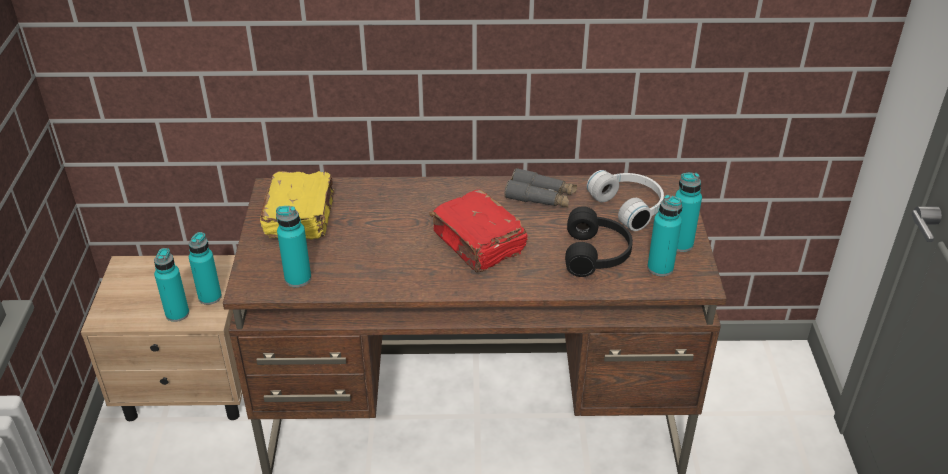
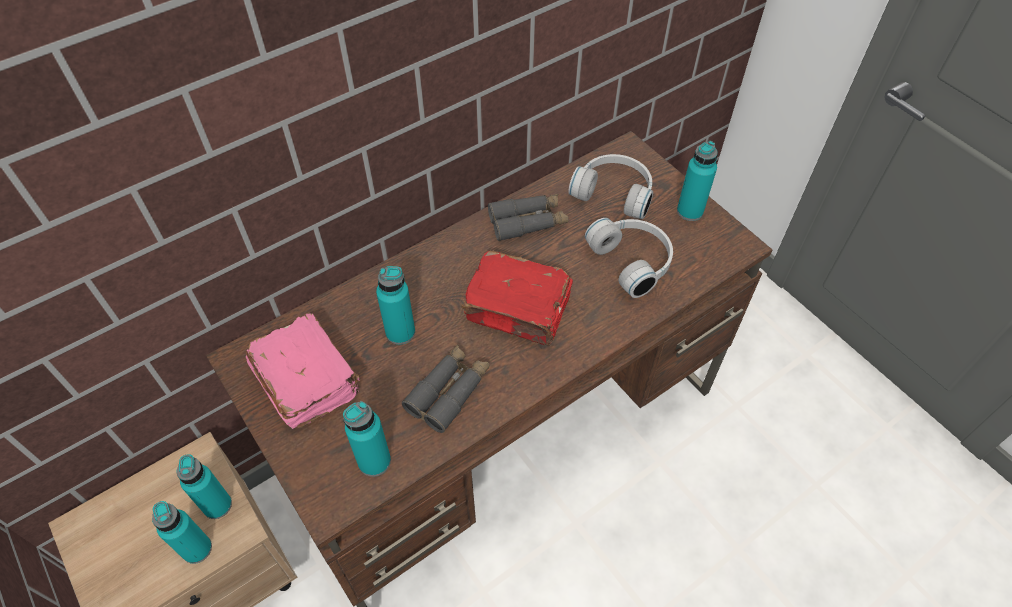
camera: 35 degrees left, 15 degrees up
(301, 217) = (307, 379): yellow book -> pink book
(382, 266) = (449, 392): none -> grey binoculars
(597, 254) = (633, 261): black headphones -> white headphones
(660, 268) = (696, 247): turquoise bottle -> turquoise bottle (400, 332)

